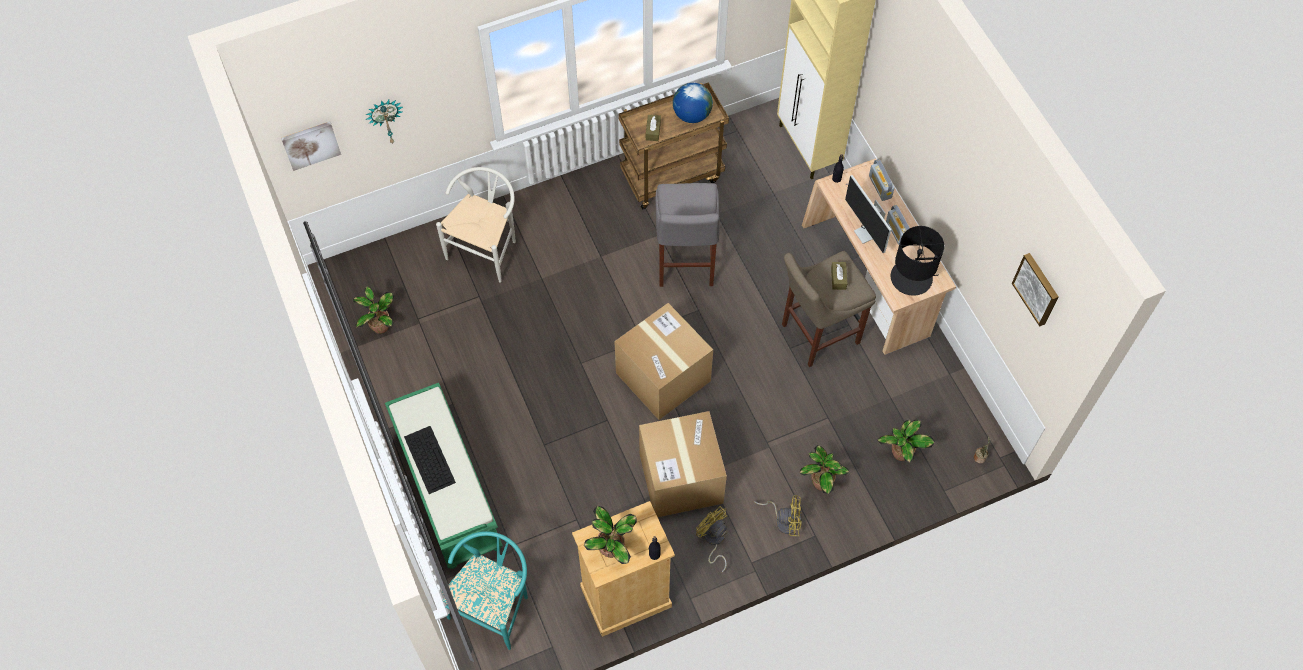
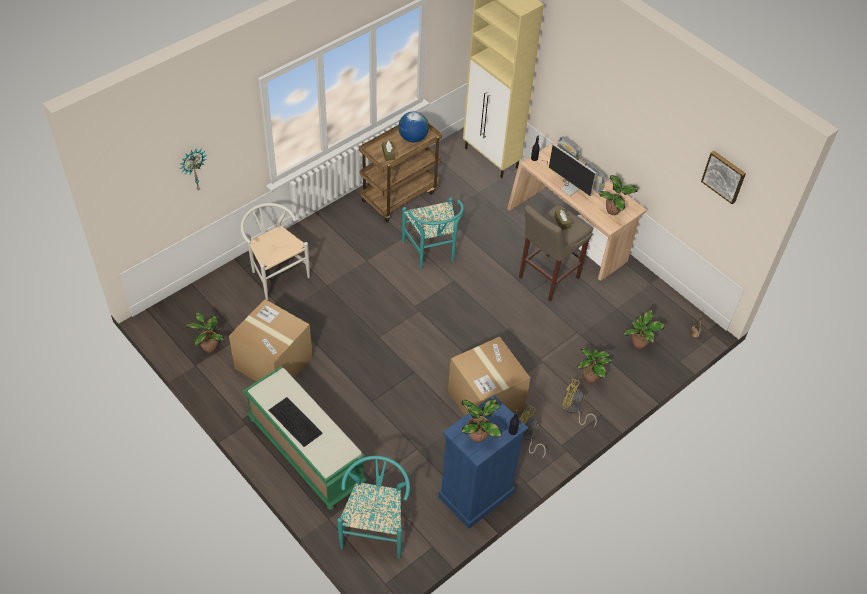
camera: 20 degrees left, 10 degrees down
(310, 144) = (138, 196): picture -> none
(487, 248) = (276, 273): white chair -> white chair turned 45 degrees counterclockwise
(625, 597) = (476, 495): beige dresser -> blue dresser
(663, 377) = (445, 332): cardboard box -> cardboard box (273, 362)
(685, 265) = (432, 253): grey stool -> turquoise chair
(783, 520) = (573, 410): yellow fan -> yellow fan turned 150 degrees counterclockwise
(912, 278) = (614, 211): black table lamp -> potted plant

